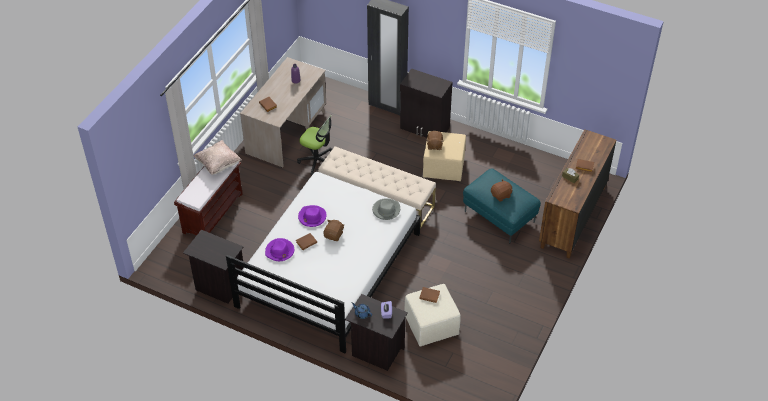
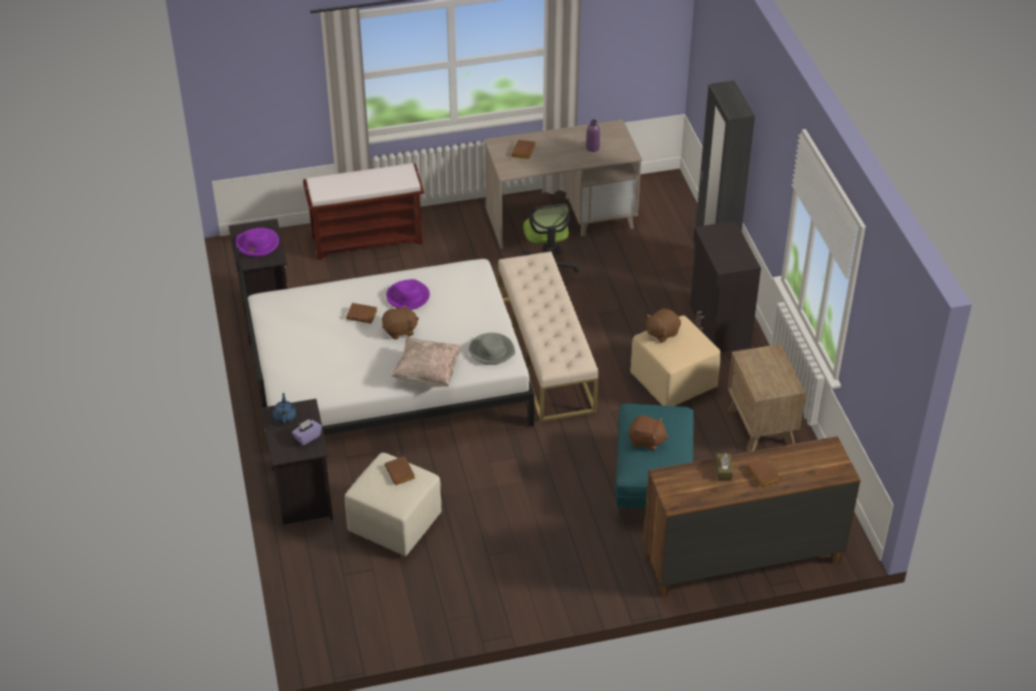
camera: 50 degrees right, 5 degrees down
(218, 164) = (394, 175): beige pillow -> beige pillow (427, 374)
(280, 251) = (324, 302): purple hat -> purple hat (257, 244)
(502, 158) = (761, 426): none -> brown nightstand

